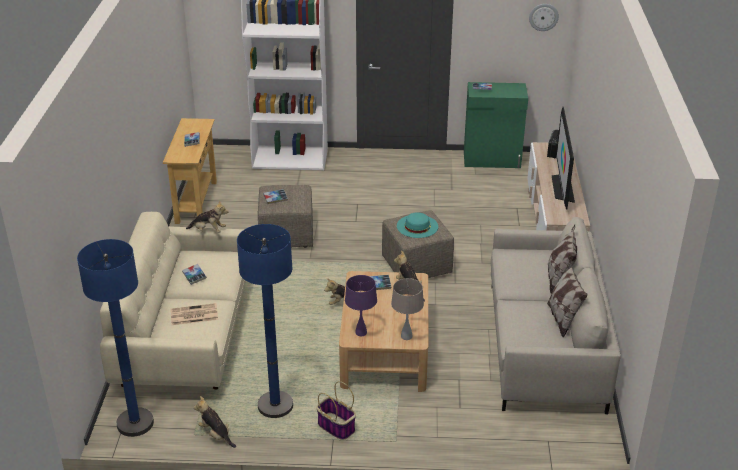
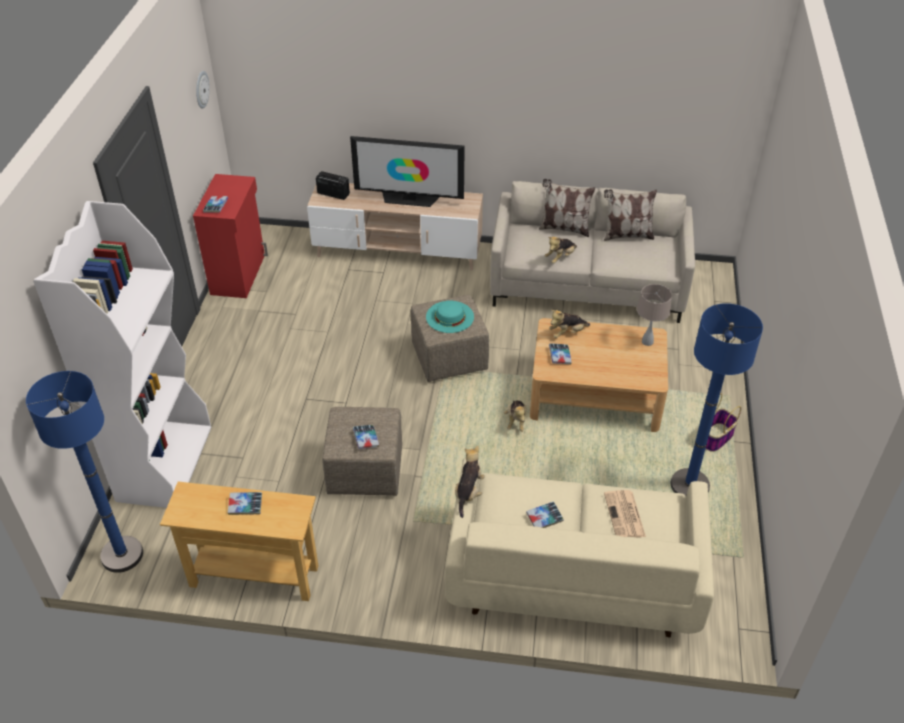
camera: 85 degrees left, 10 degrees up
(135, 423) = (732, 616): blue floor lamp -> blue floor lamp (122, 555)
(216, 434) = (740, 537): plush toy -> plush toy (560, 257)
(361, 332) = (644, 374): purple table lamp -> none
(492, 160) = (239, 274): green cabinet -> red cabinet

